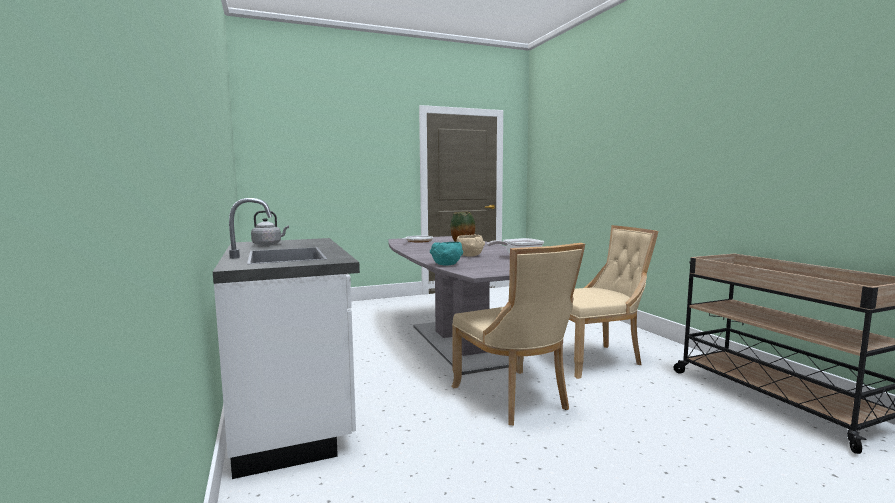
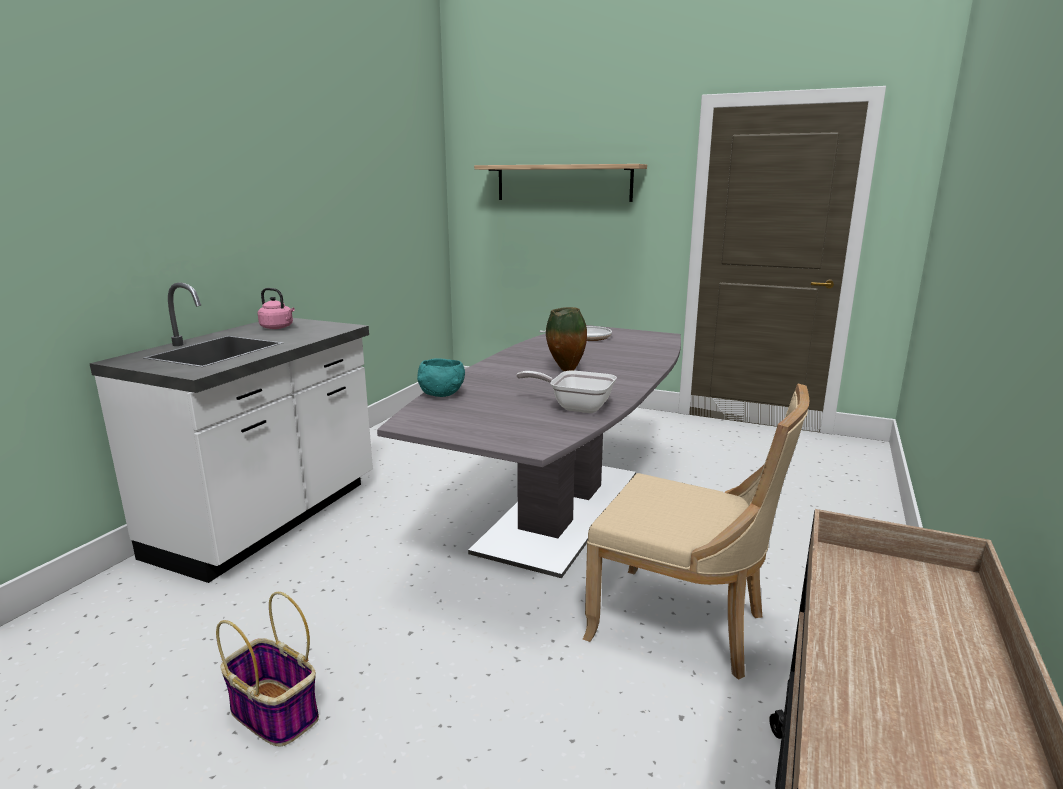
camera: 45 degrees right, 10 degrees up
(268, 244) = (278, 327): grey kettle -> pink kettle
(336, 152) = (563, 183): none -> shelf
(469, 256) = (530, 385): beige bowl -> none
(514, 398) = (449, 618): beige chair -> none
(531, 471) = (273, 713): none -> basket

